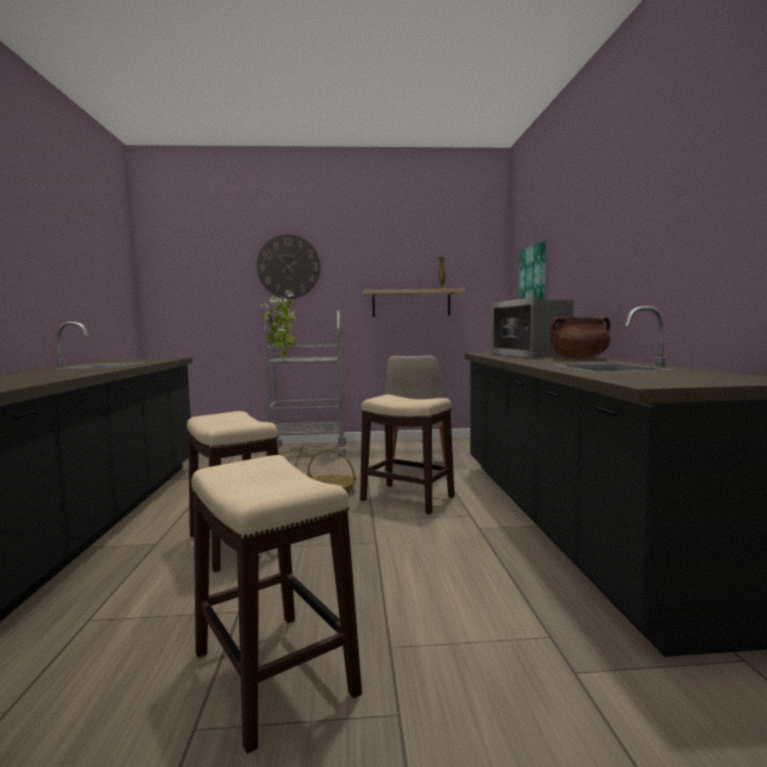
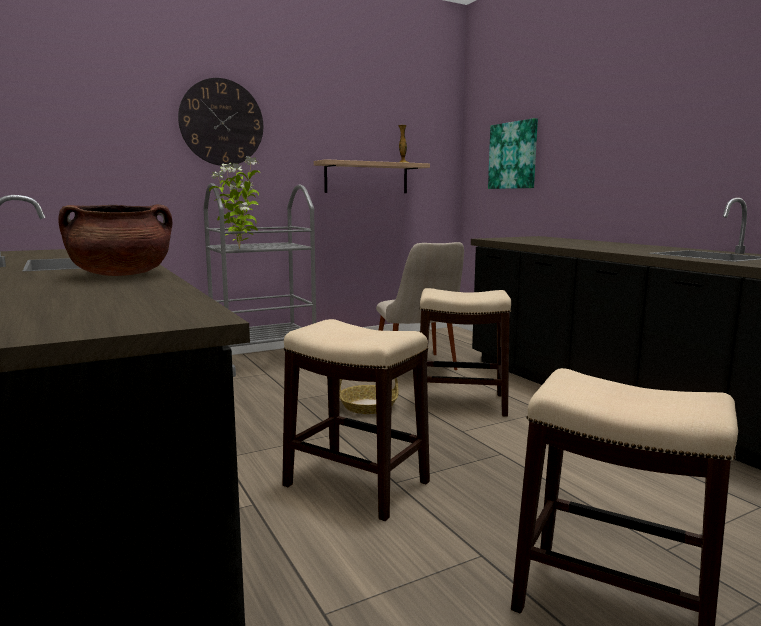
camera: 25 degrees left, 5 degrees up
(531, 355) = (556, 240): microwave -> none
(579, 358) = (626, 245): brown cooking pot -> brown cooking pot (121, 275)

